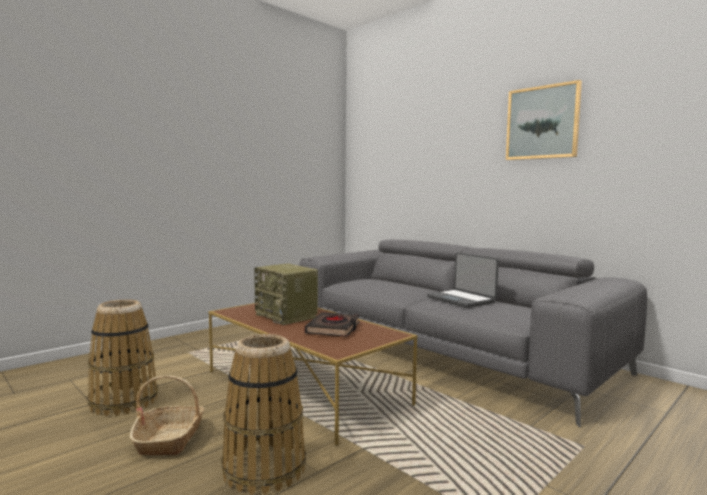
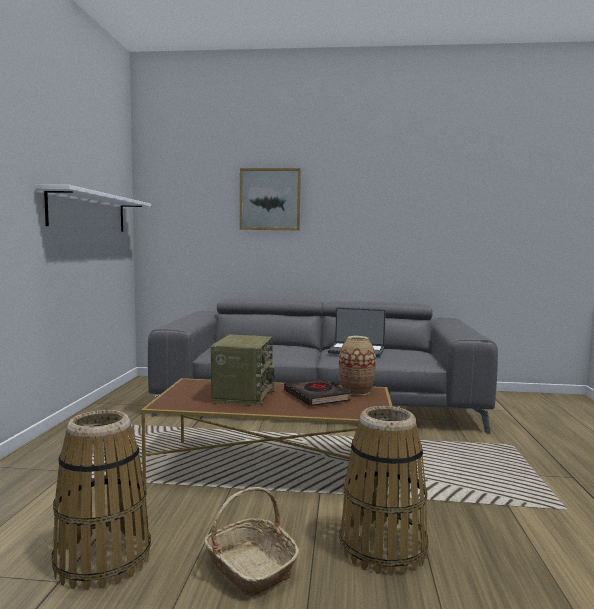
camera: 40 degrees left, 0 degrees up
(285, 165) = (89, 212): none -> white shelf
(287, 316) = (242, 395): radio -> radio turned 90 degrees counterclockwise
(378, 332) = (356, 391): none -> vase
(542, 123) = (375, 188): picture -> picture (270, 199)

